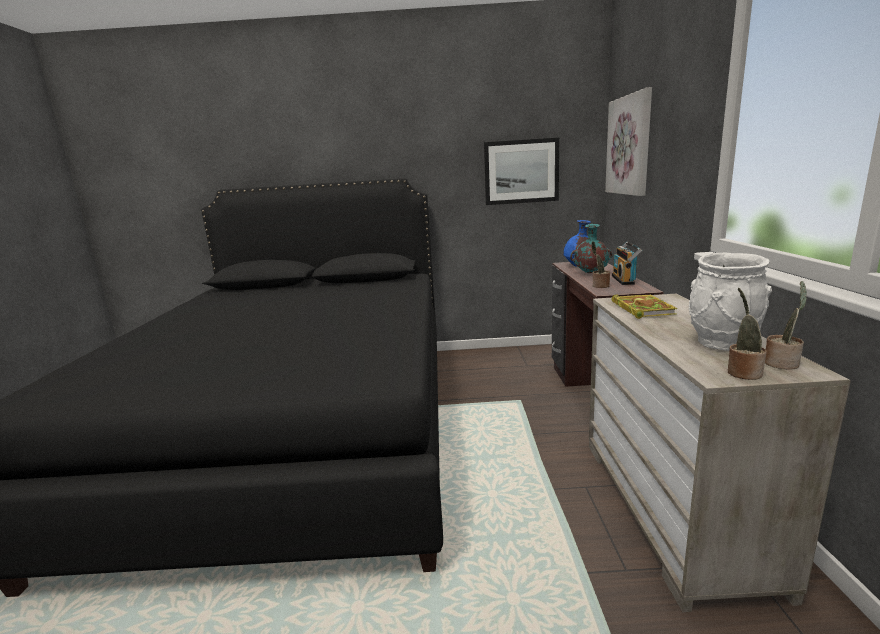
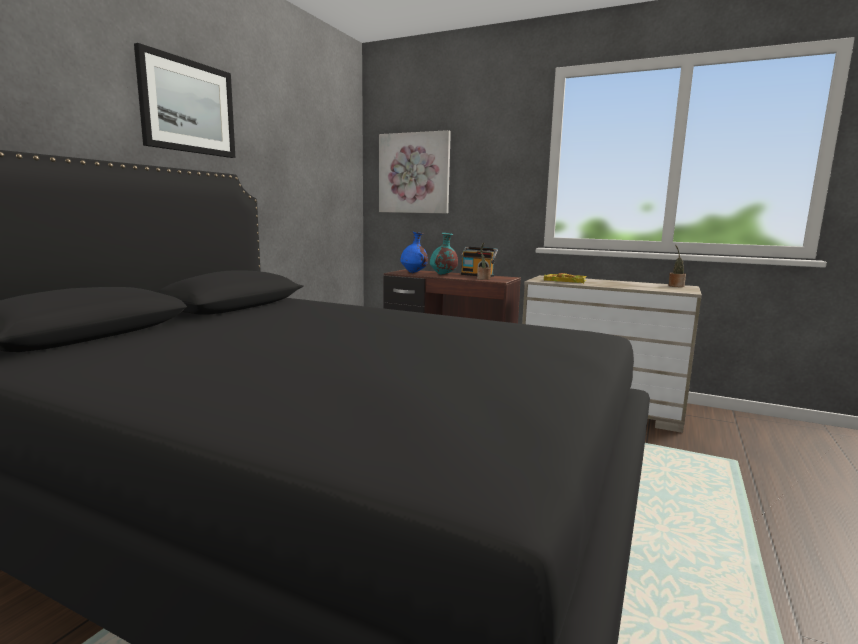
camera: 65 degrees left, 5 degrees down
(521, 172) = (316, 185): picture -> picture (188, 107)
(721, 343) = (641, 285): white vase -> none
(742, 372) = (684, 289): potted plant -> none

